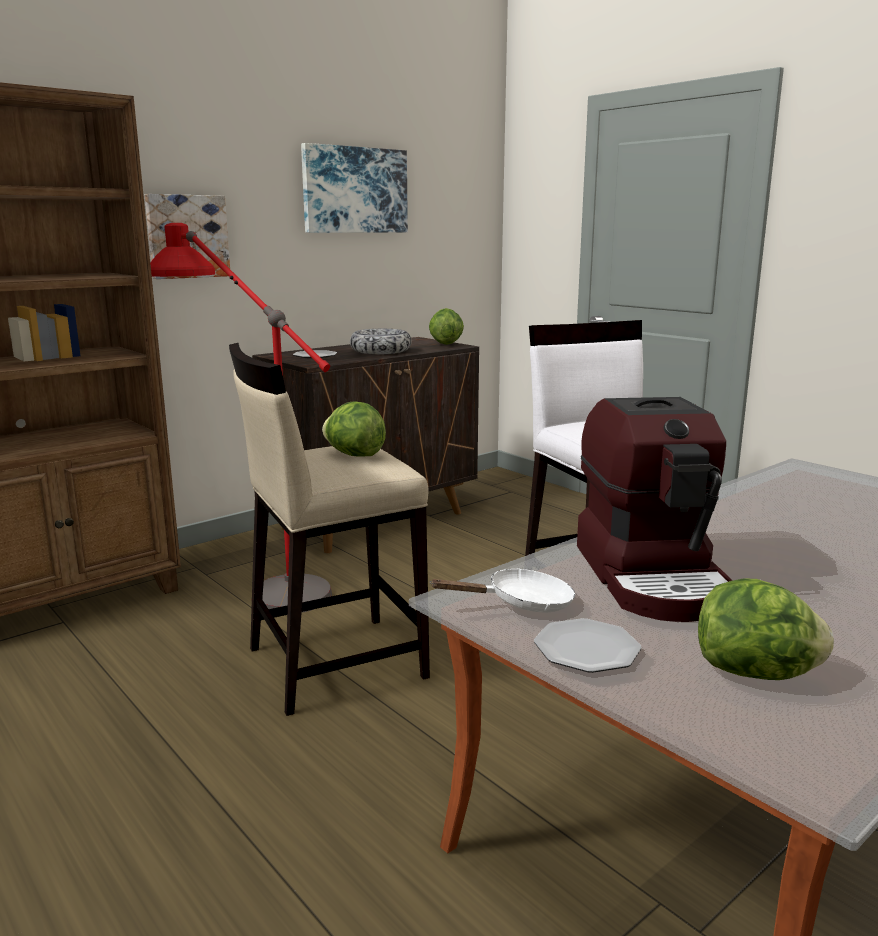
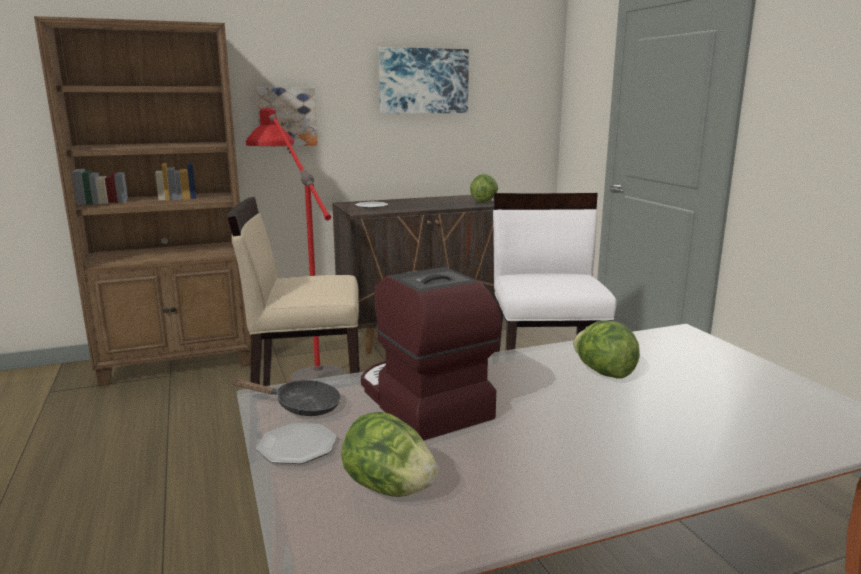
camera: 20 degrees right, 0 degrees up
(354, 455) = (322, 283): lettuce -> lettuce (603, 372)
(380, 351) = (424, 205): bowl -> none
(521, 603) = (301, 406): white frying pan -> black frying pan
(653, 576) = (421, 403): coffee machine -> coffee machine turned 135 degrees clockwise

